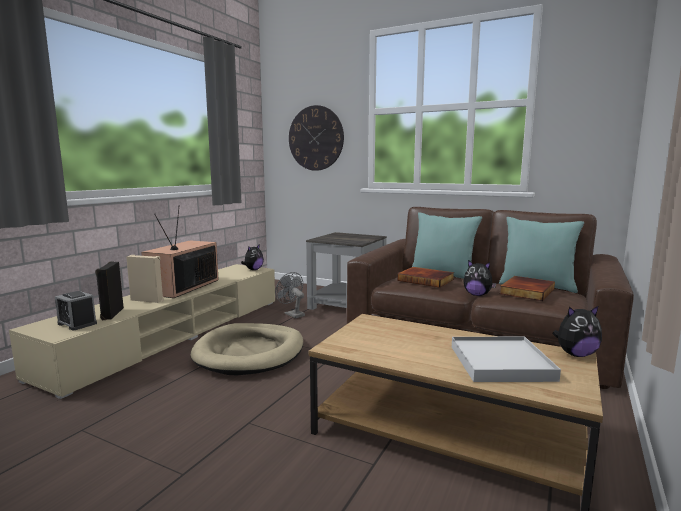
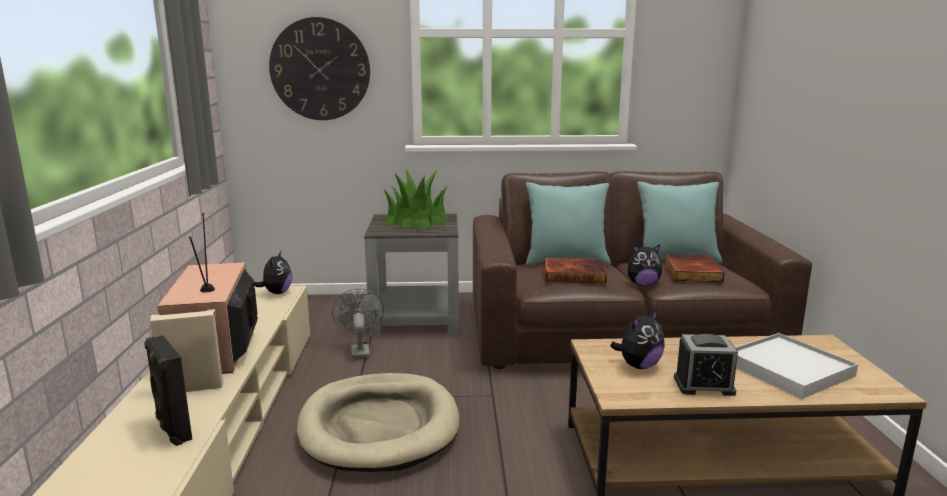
camera: 30 degrees left, 5 degrees up
(77, 323) = (140, 465): alarm clock -> alarm clock (704, 385)
(292, 314) = (359, 350): grey fan -> grey fan turned 60 degrees clockwise
(352, 237) = (417, 221): none -> potted plant
(575, 354) = (823, 341): plush toy -> plush toy (638, 365)

